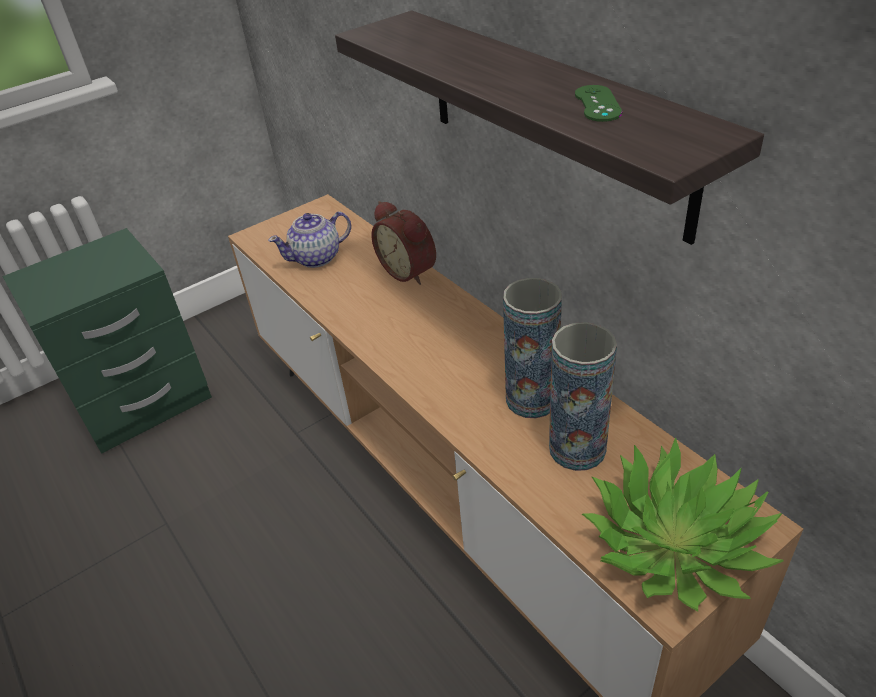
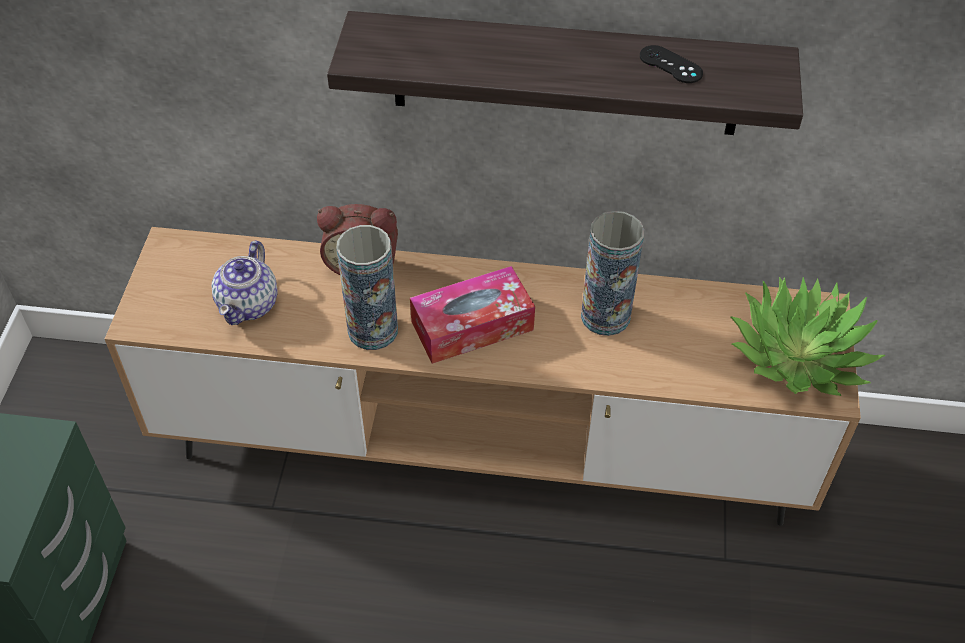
camera: 50 degrees left, 10 degrees up
(426, 346) = (472, 326): none -> tissue box
(577, 449) = (677, 332): vase -> vase (373, 330)
(597, 104) = (670, 65): green game controller -> black game controller

